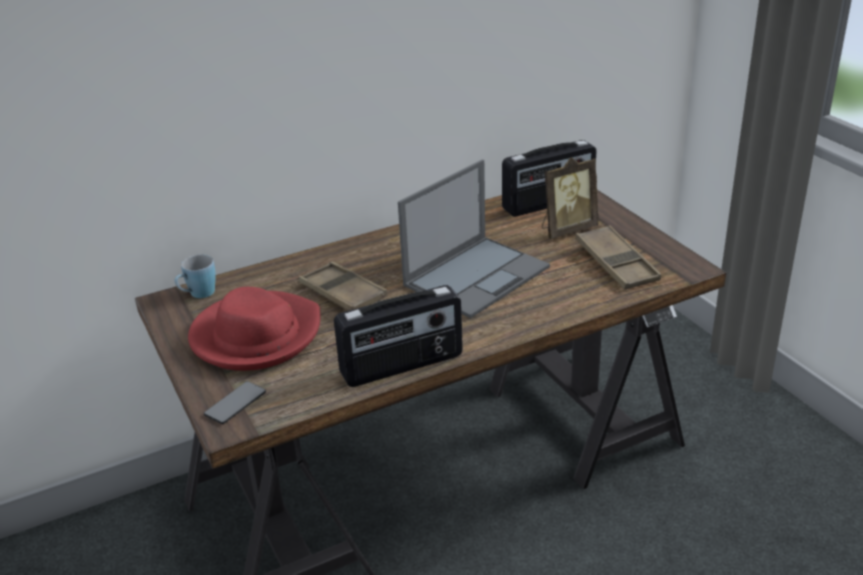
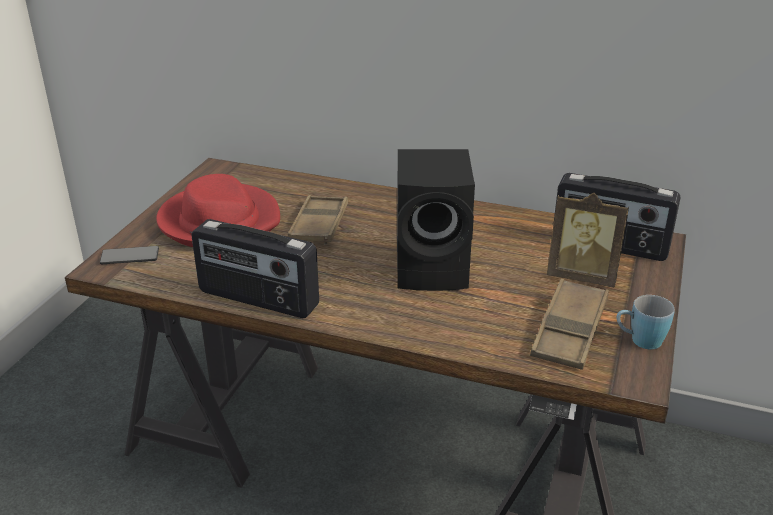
camera: 45 degrees right, 0 degrees up
(198, 294) = (240, 175): blue mug -> blue mug (639, 341)
(477, 275) = (434, 269): laptop -> black speaker

